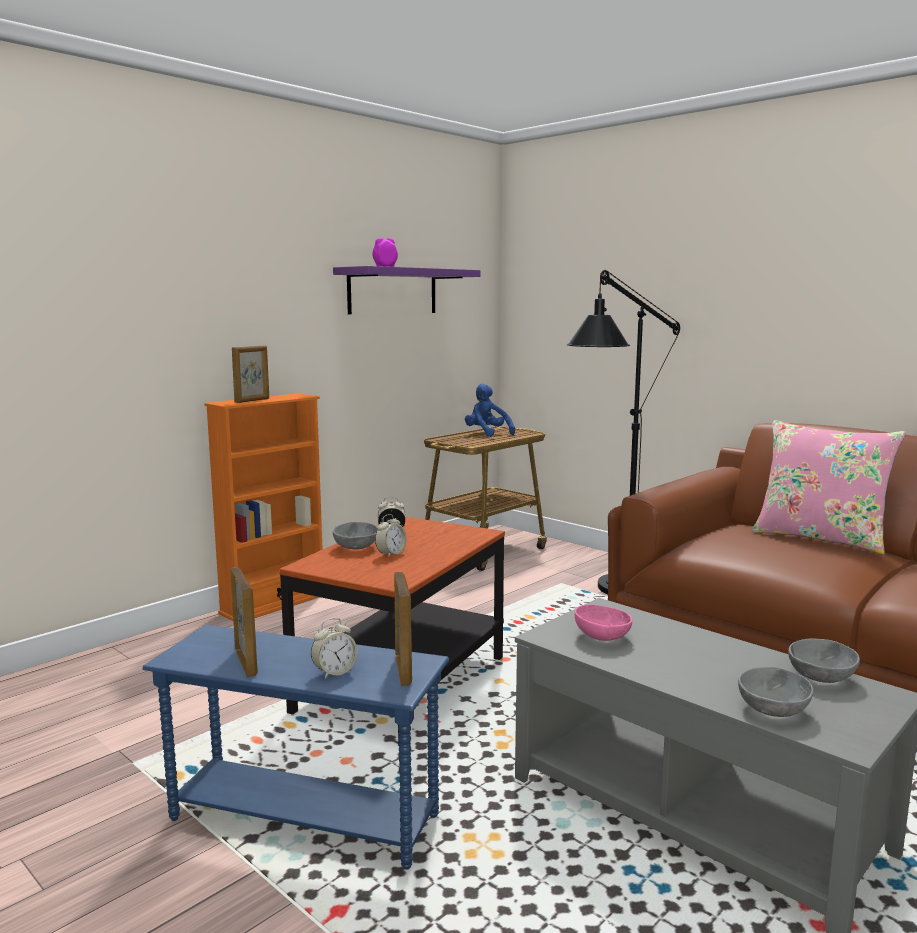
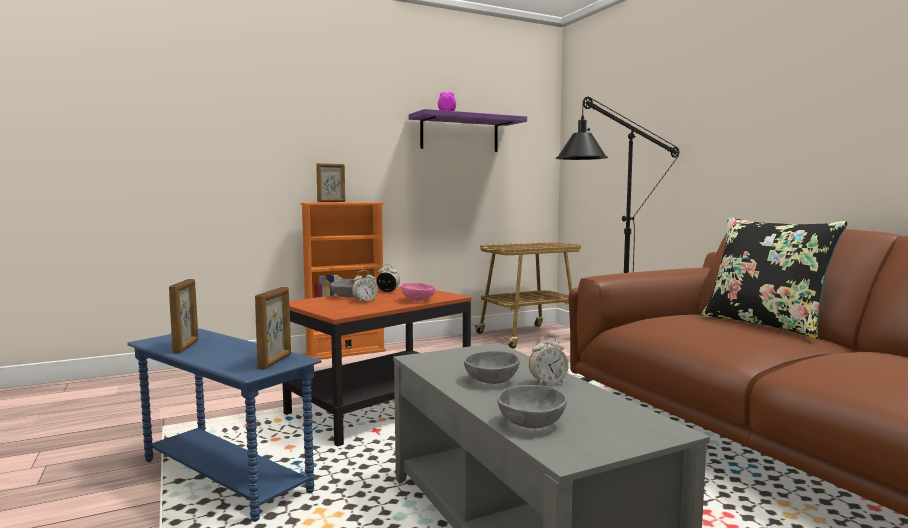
camera: 20 degrees right, 5 degrees down
(334, 672) = (229, 358): alarm clock -> alarm clock (547, 382)
(487, 434) = (534, 245): blue plush toy -> none
(602, 636) = (461, 363): pink bowl -> pink bowl (418, 300)
(820, 538) = (765, 325): pink pillow -> black pillow
(822, 678) = (615, 410): grey bowl -> grey bowl (491, 381)

